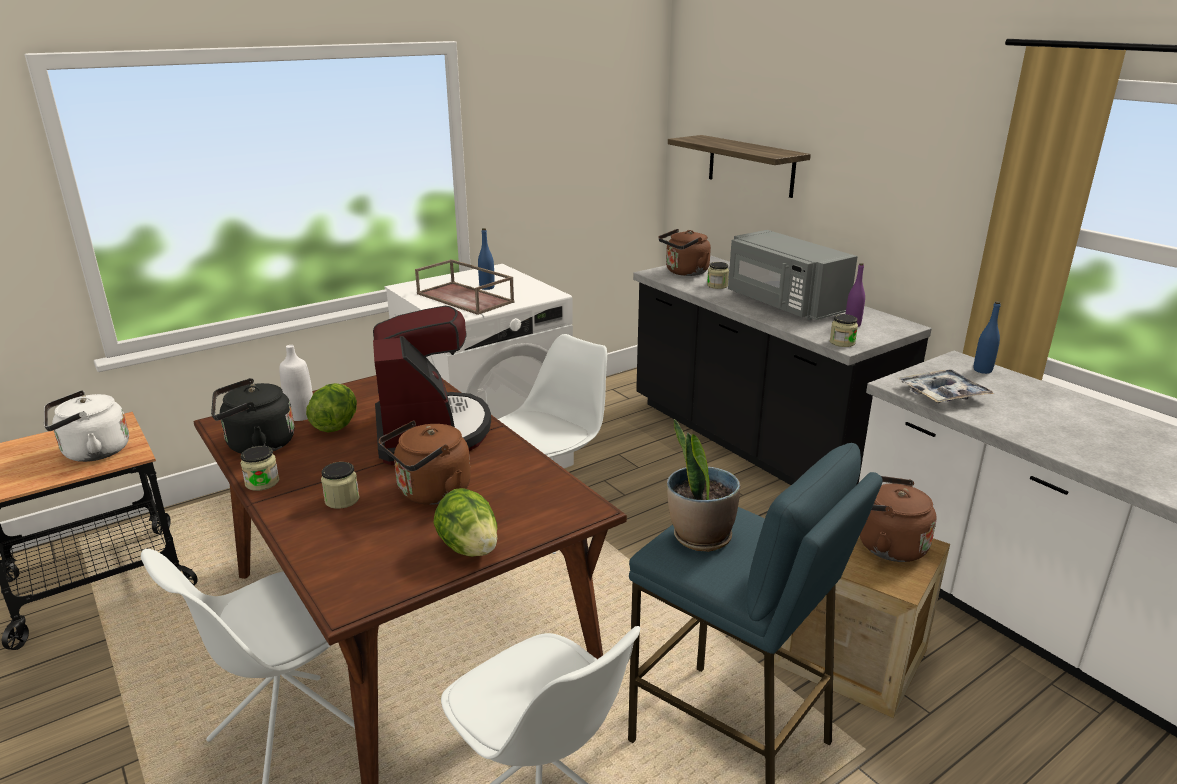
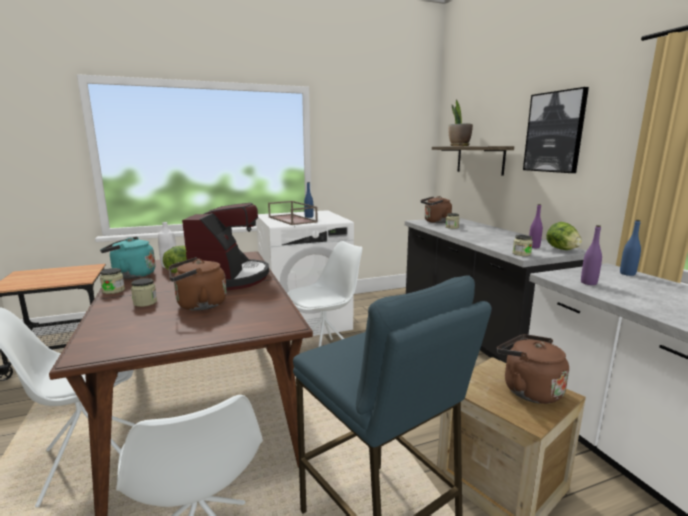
camera: 15 degrees right, 10 degrees down
(92, 453) = (66, 277): white kettle -> none
(256, 445) = (131, 275): black kettle -> turquoise kettle
(469, 548) = (190, 335): lettuce -> lettuce (561, 249)
(700, 537) = (351, 348): potted plant -> potted plant (459, 146)
(783, 304) = (490, 236): grey microwave -> none
(876, 144) = (554, 132): none -> picture
(942, 394) = (588, 283): tray -> purple bottle

